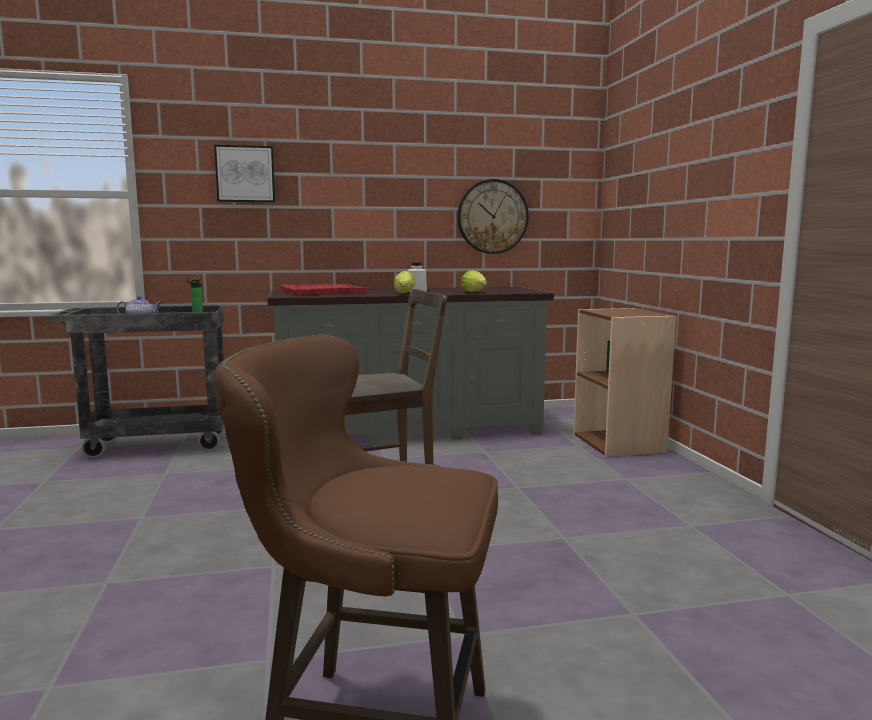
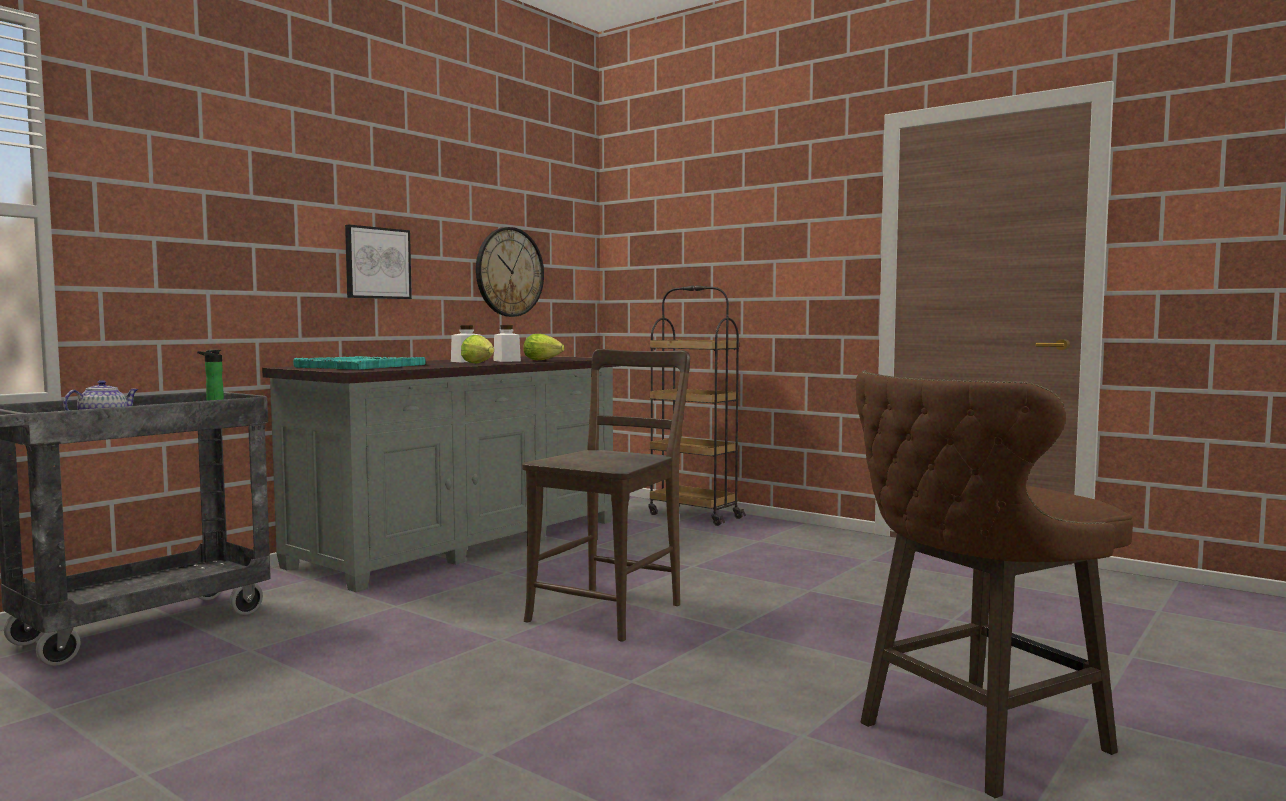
camera: 40 degrees left, 5 degrees down
(245, 174) = (224, 195): picture -> picture (377, 263)
(322, 292) = (360, 366): red tray -> turquoise tray
(446, 291) = (507, 361): none -> white jar
(619, 443) = (694, 516): brown bookcase -> brown cart

